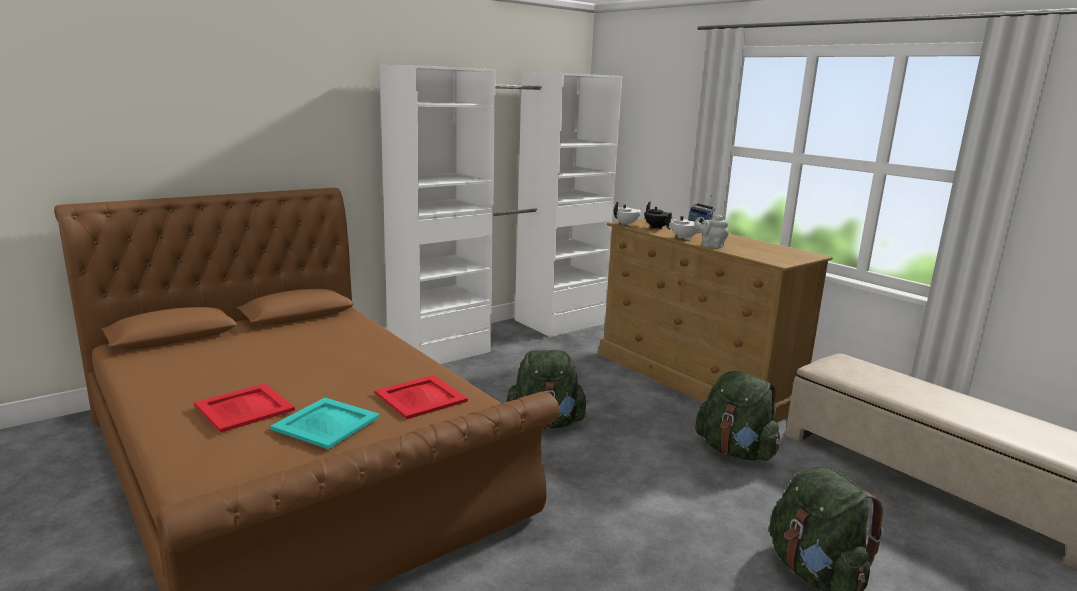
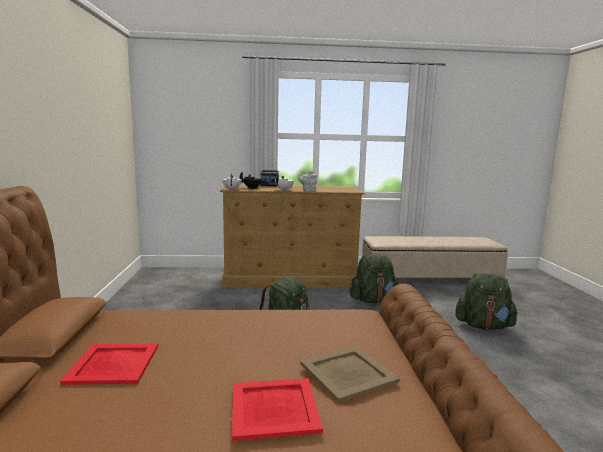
camera: 55 degrees left, 5 degrees down
(326, 423) = (349, 372): turquoise tray -> beige tray
(421, 397) = (329, 327): red tray -> red tray (113, 363)
(504, 334) = (138, 301): white wardrobe -> none

